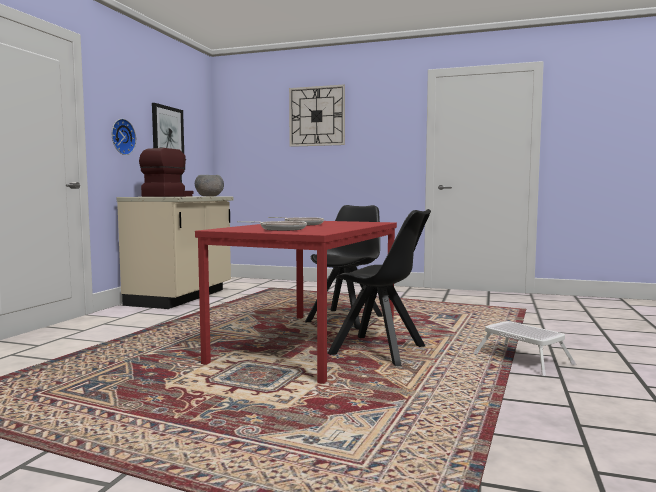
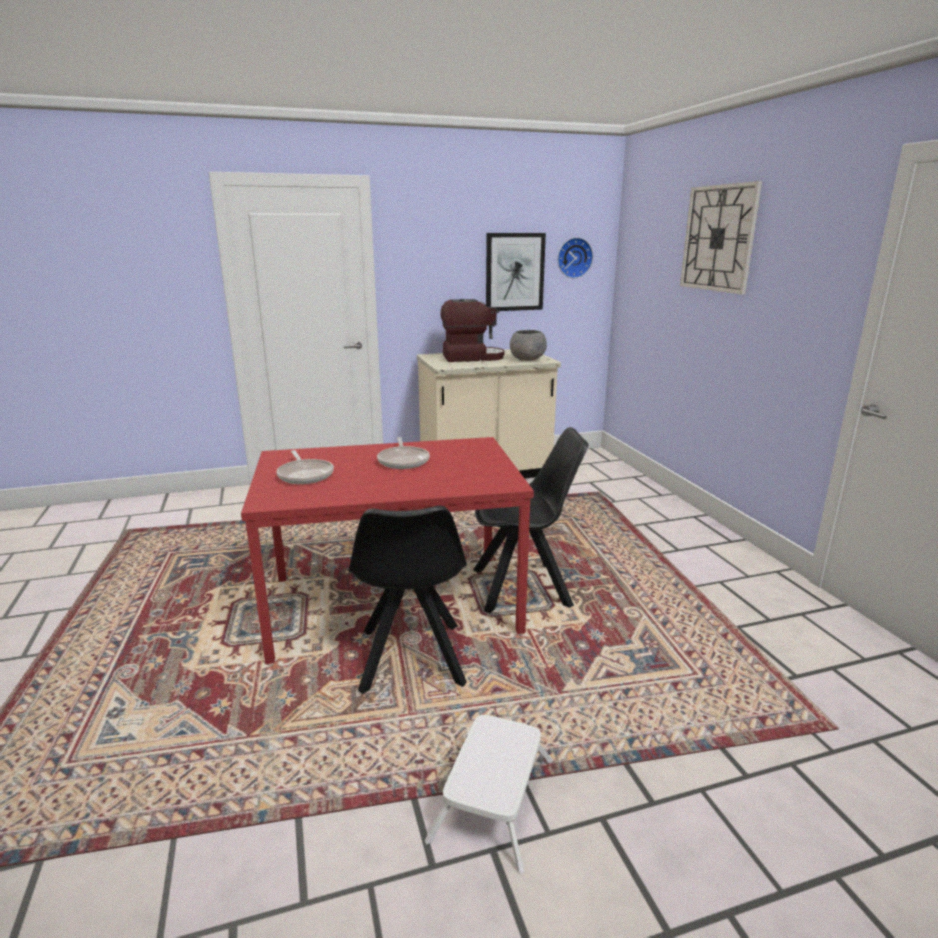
camera: 55 degrees right, 15 degrees up
(121, 137) = (431, 284): wall clock -> wall clock (573, 257)

